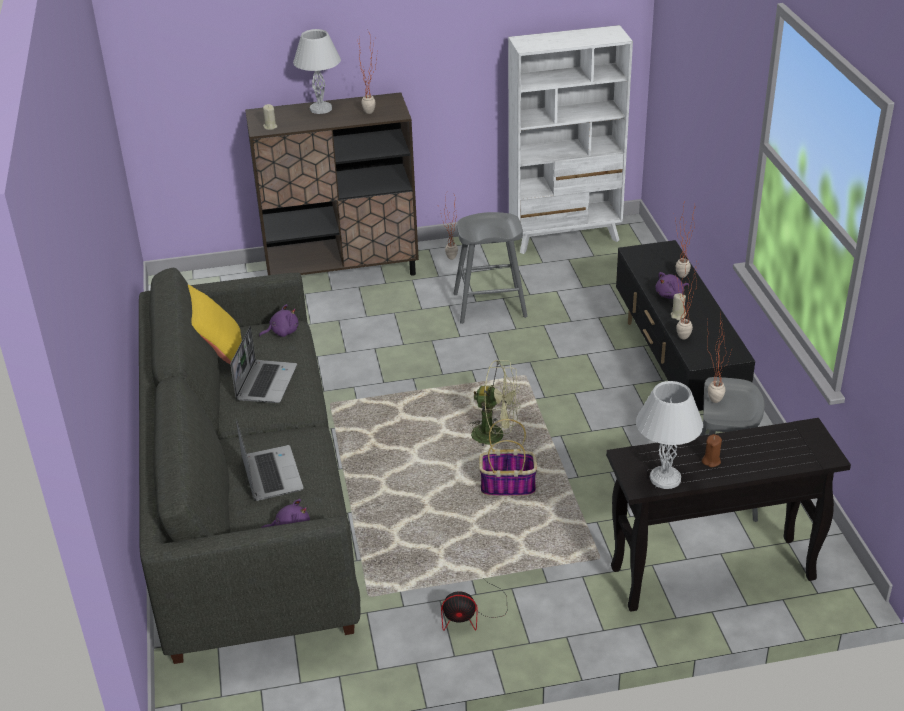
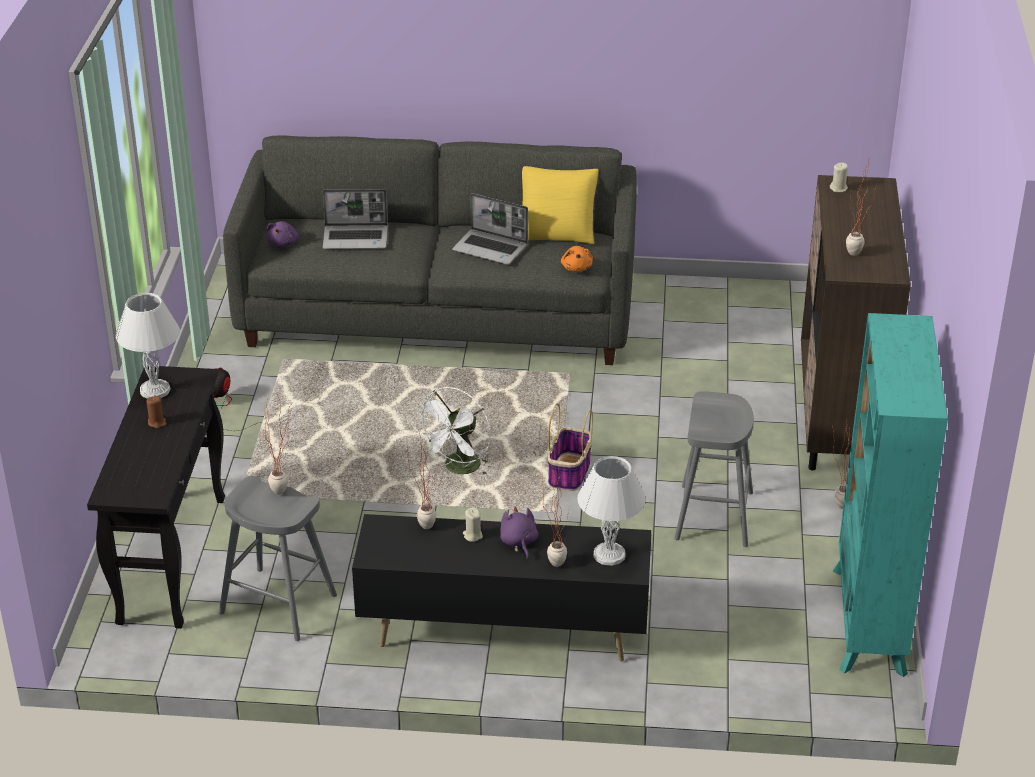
camera: 105 degrees right, 0 degrees up
(282, 332) = (576, 267): purple plush toy -> orange plush toy
(321, 109) = (877, 224): white table lamp -> white table lamp (609, 556)
(495, 435) = (459, 469): green fan -> white fan
(508, 486) = (375, 462): basket -> basket (569, 473)
(565, 237) = (868, 621): white bookcase -> turquoise bookcase

